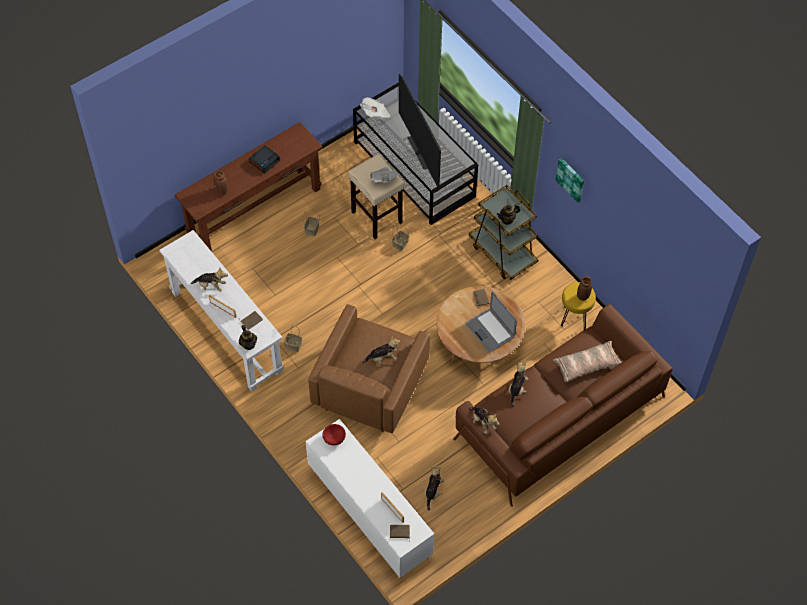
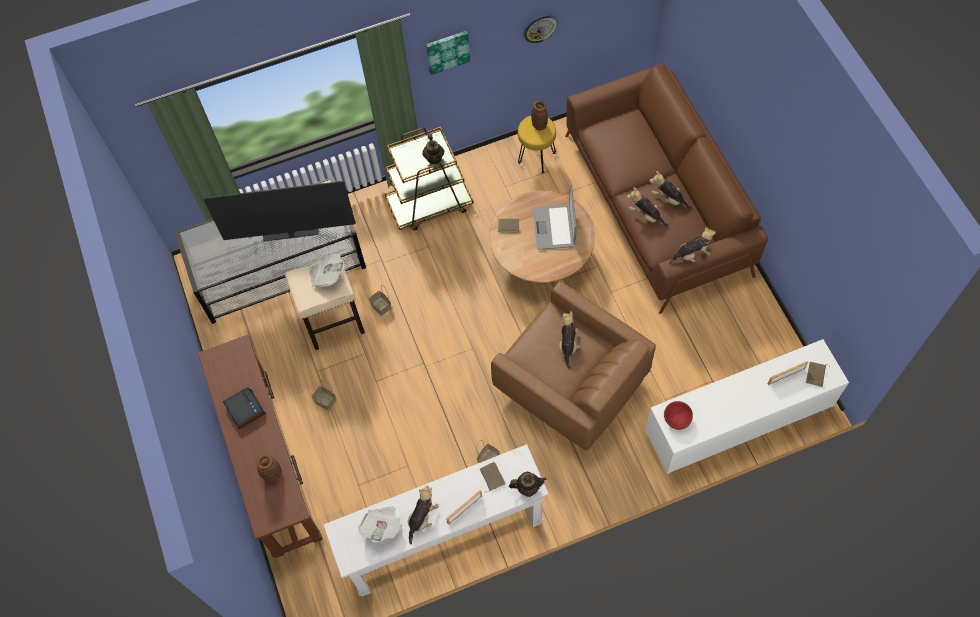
camera: 70 degrees left, 5 degrees up
(375, 114) = (212, 268): newspaper -> newspaper (382, 526)
(433, 491) = (721, 350): plush toy -> plush toy (668, 199)
(490, 330) = (554, 227): laptop -> laptop turned 105 degrees clockwise
(587, 365) = (632, 142): pillow -> none
(624, 239) = (540, 27): none -> wall clock

